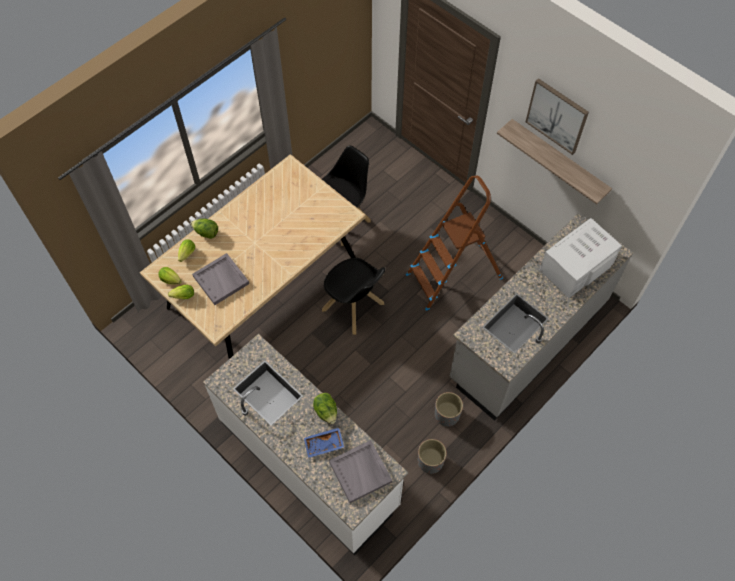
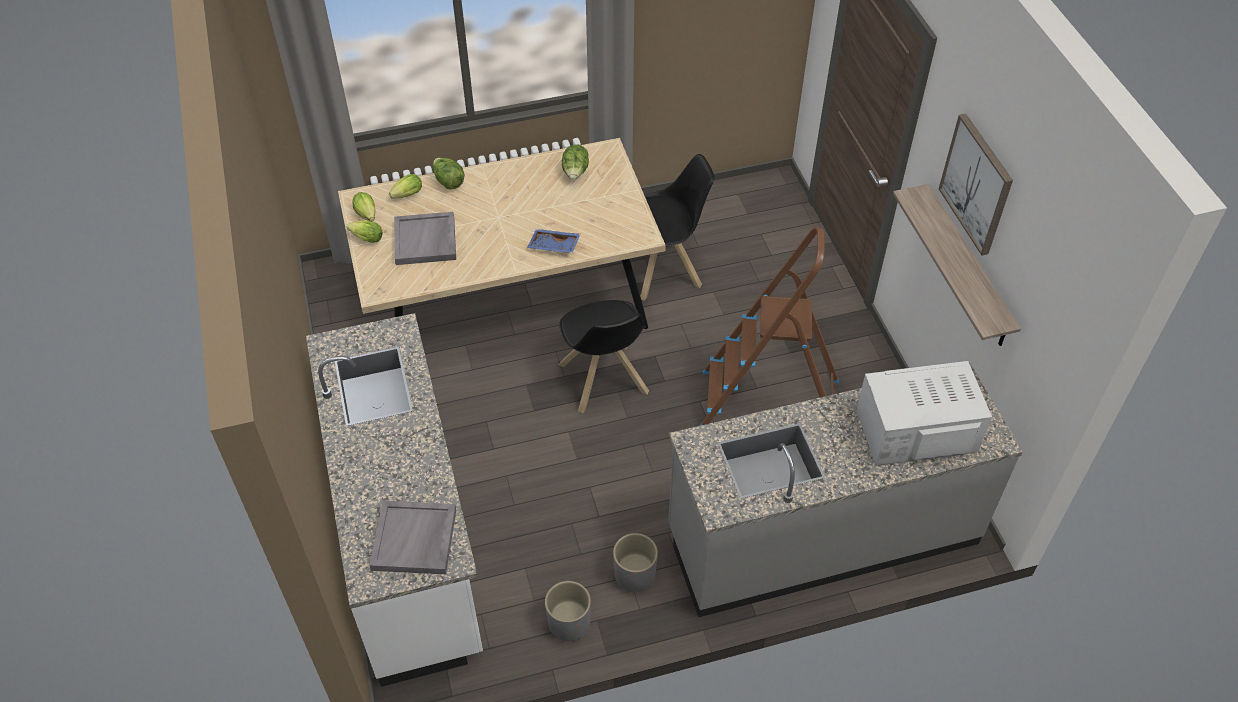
camera: 30 degrees right, 10 degrees down
(324, 445) = (393, 482): blue tray -> blue tray (553, 246)
(326, 412) = (427, 444): lettuce -> lettuce (575, 173)

